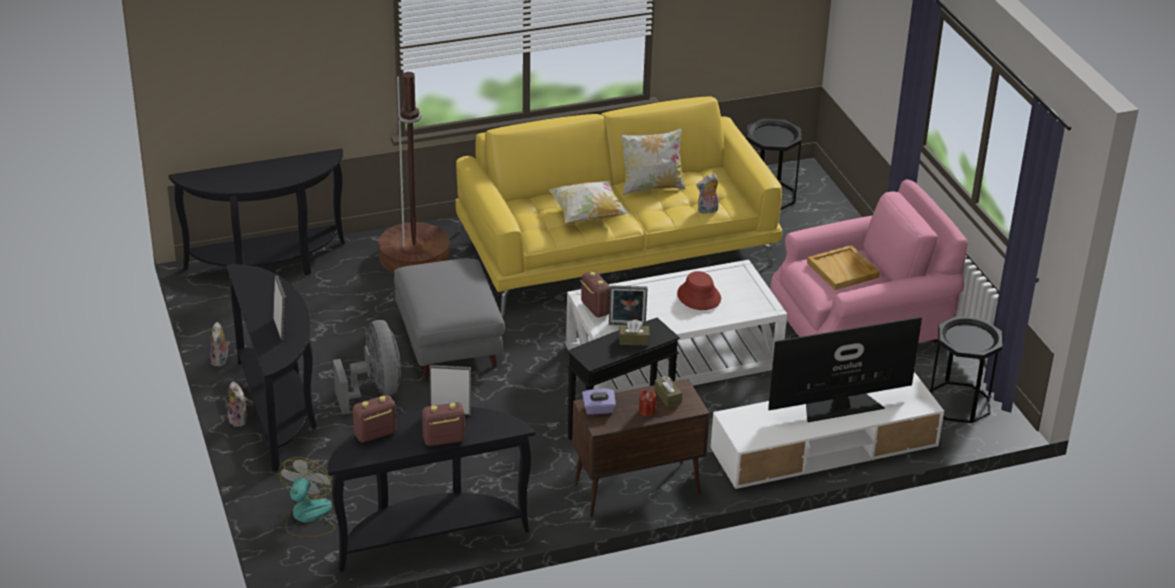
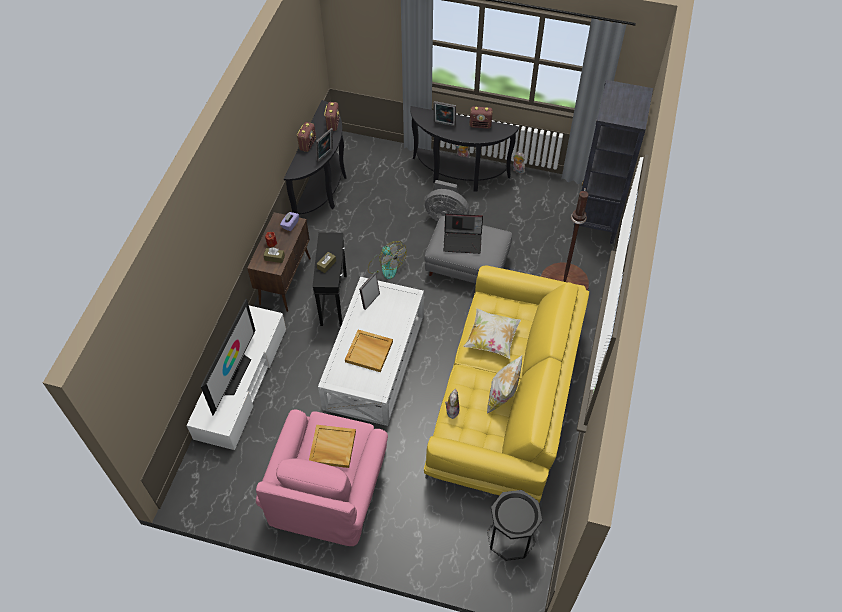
camera: 125 degrees right, 20 degrees up
(268, 266) = (596, 221): black console table -> black bookcase
(308, 517) = (372, 155): fan -> fan (386, 266)
(454, 291) = (463, 241): none -> laptop
(595, 308) = (397, 294): radio -> radio (480, 125)
(698, 296) = (369, 351): red hat -> beige tray
(958, 402) = (217, 483): black side table -> none

